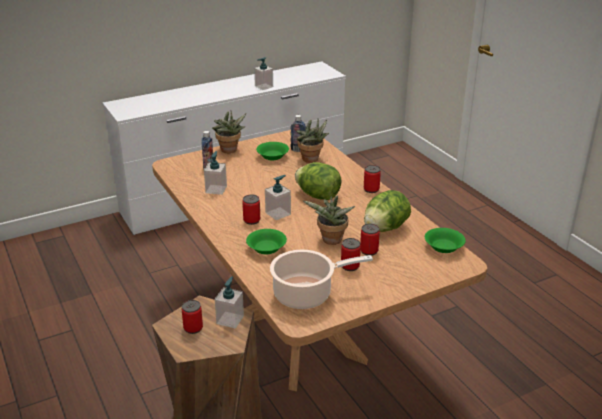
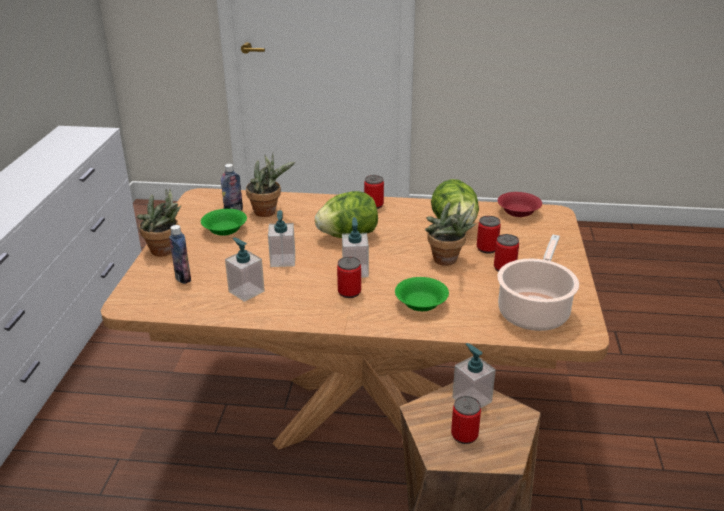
camera: 55 degrees left, 0 degrees up
(263, 86) = (51, 174): soap dispenser -> soap dispenser (283, 260)
(443, 248) = (518, 212): green bowl -> red bowl

